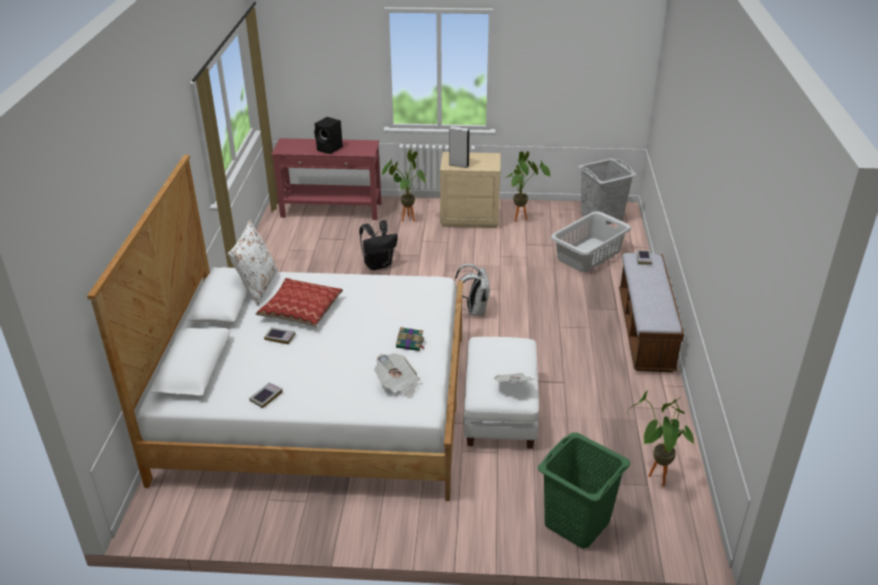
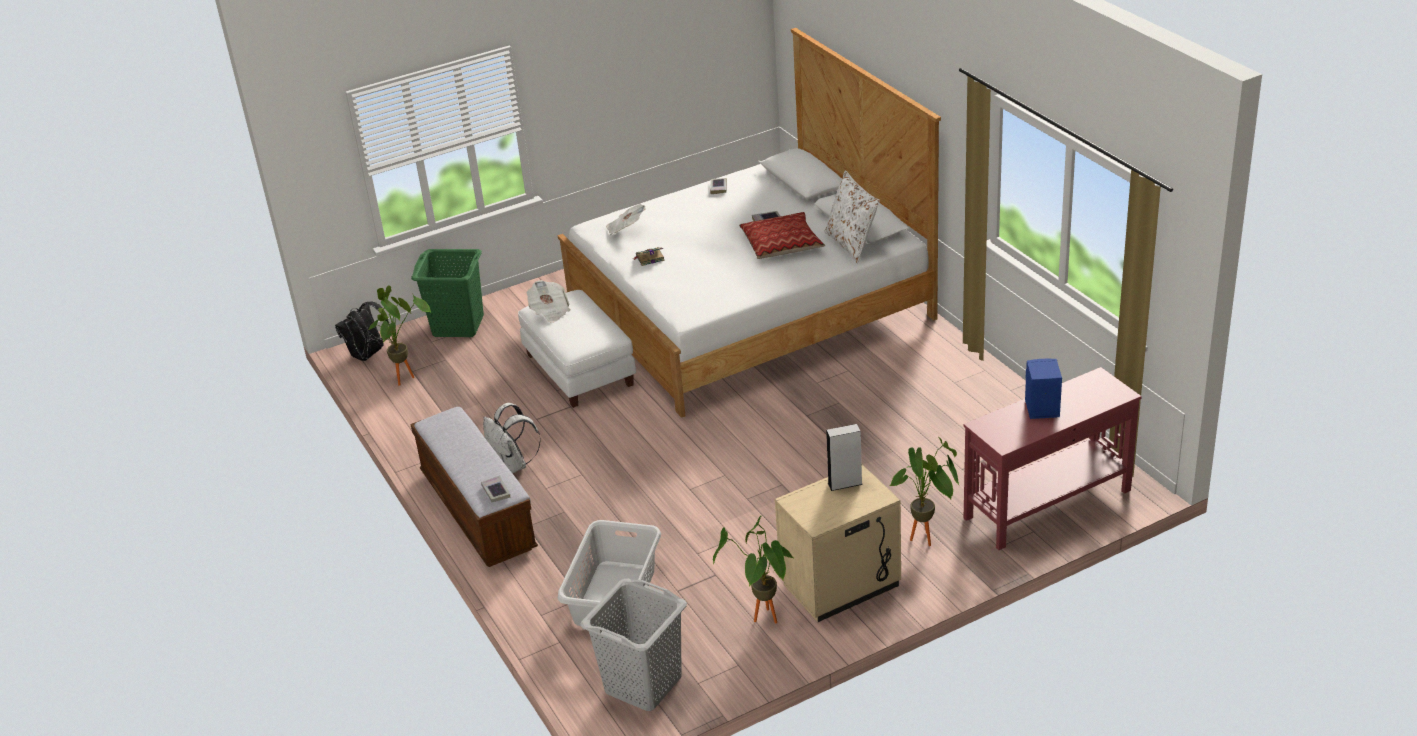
camera: 150 degrees right, 0 degrees up
(330, 149) = (1040, 408): black speaker -> blue speaker
(378, 264) = (871, 455): black backpack -> black backpack (368, 355)
(474, 310) = (695, 450): white backpack -> white backpack (513, 466)

